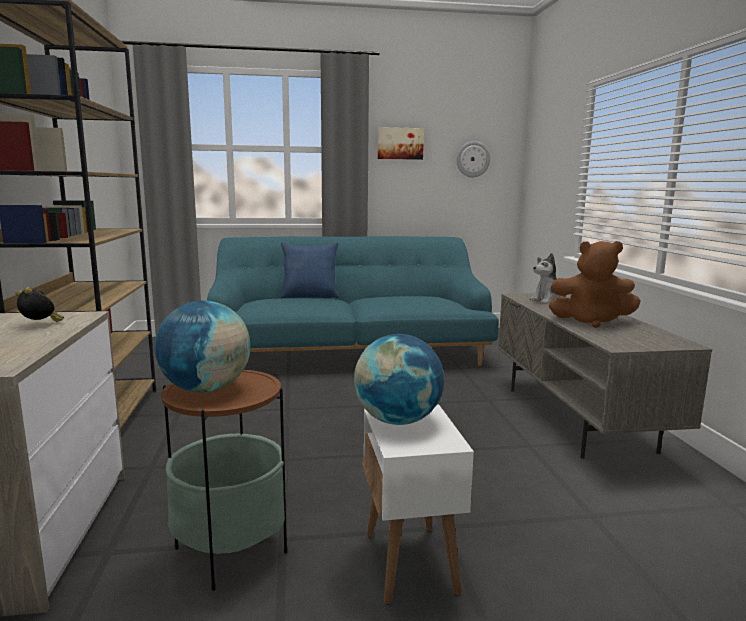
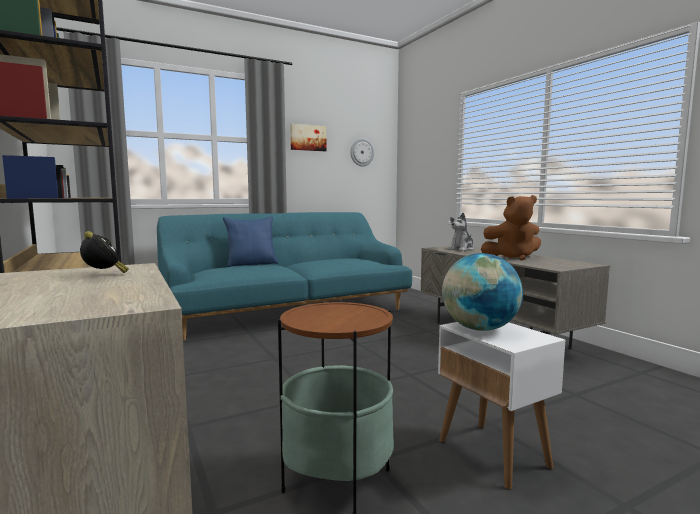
camera: 20 degrees left, 5 degrees down
(40, 325) = (104, 275): alarm clock -> alarm clock turned 45 degrees clockwise
(206, 389) = (323, 318): globe -> none

